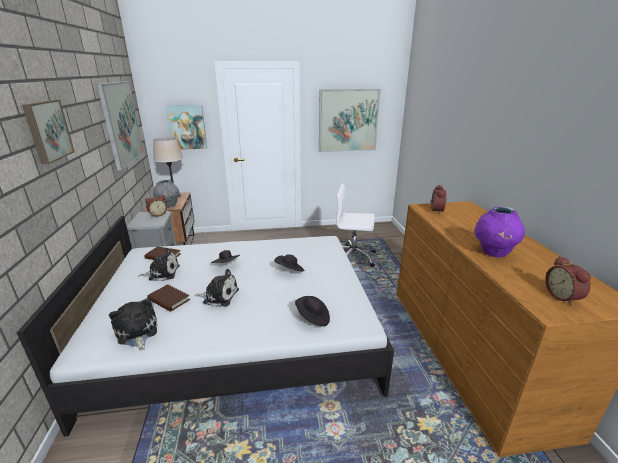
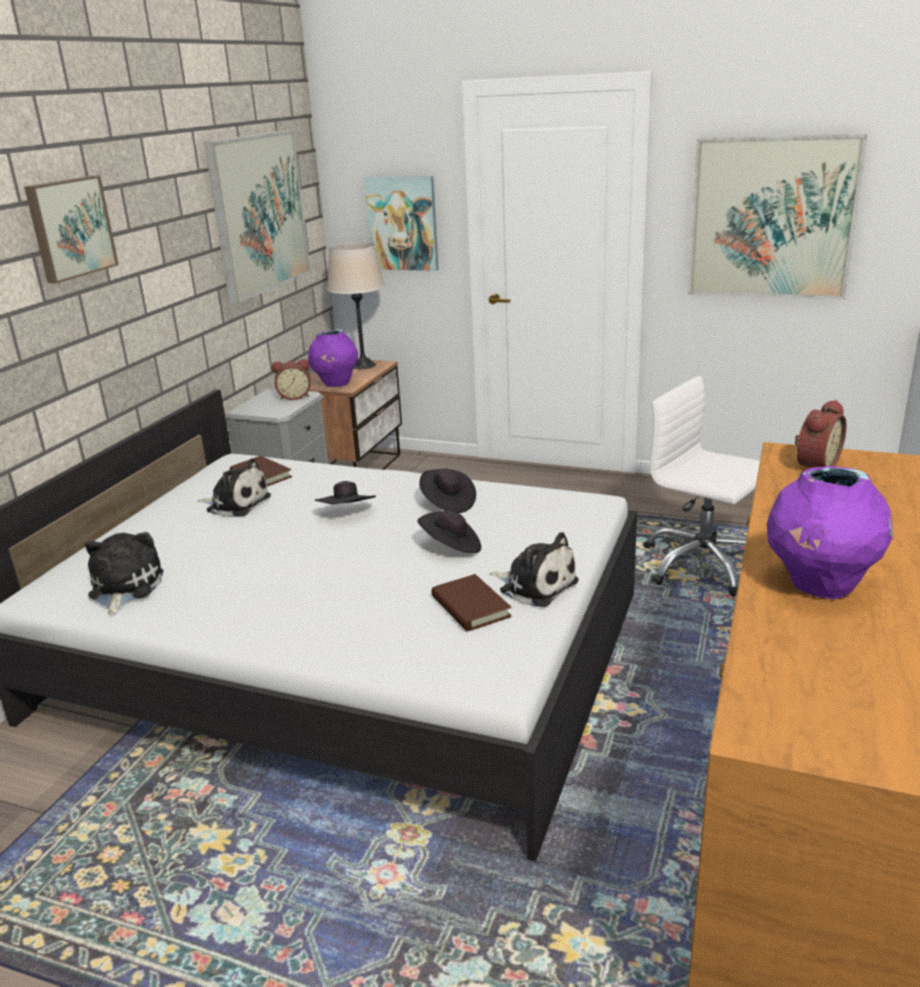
camera: 30 degrees right, 0 degrees up
(168, 206) = (336, 384): grey vase -> purple vase
(169, 300) = (206, 549): brown book -> brown book (470, 607)
(219, 296) = (287, 563): plush toy -> plush toy (535, 585)
(313, 318) = (409, 643): black hat -> black hat (447, 503)
(563, 297) = (853, 715): alarm clock -> none

